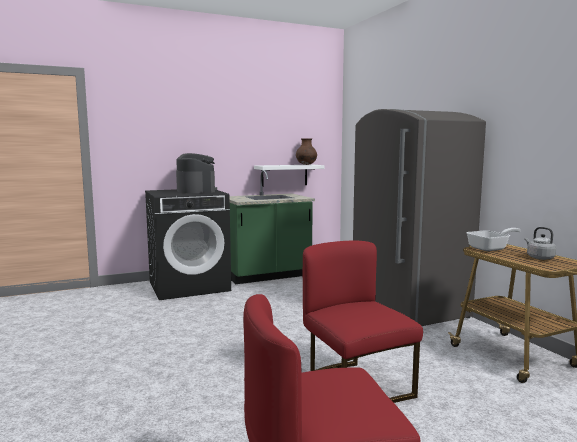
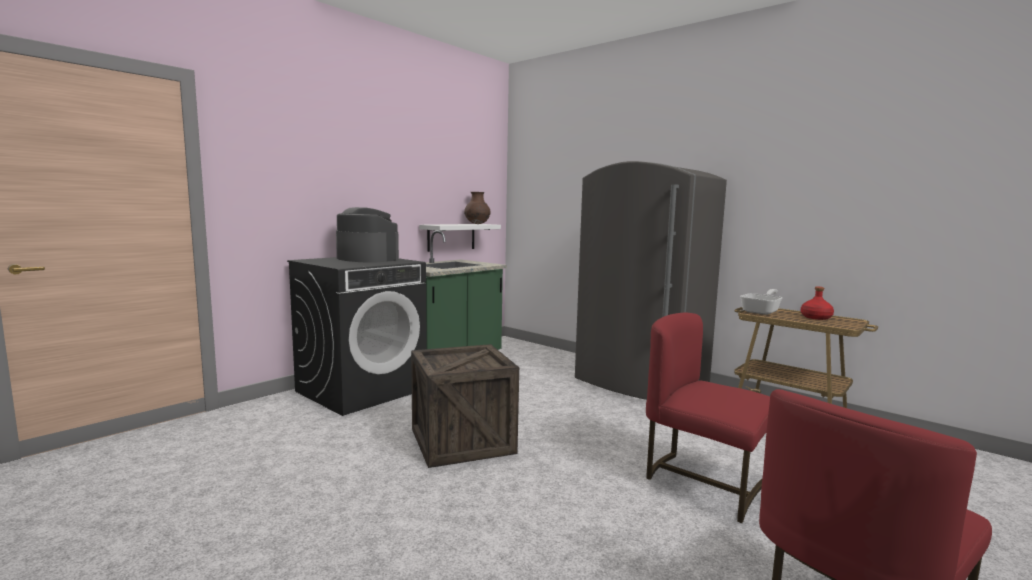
camera: 25 degrees left, 0 degrees up
(212, 327) = (462, 441): none -> crate
(539, 257) = (815, 317): grey kettle -> red bottle

